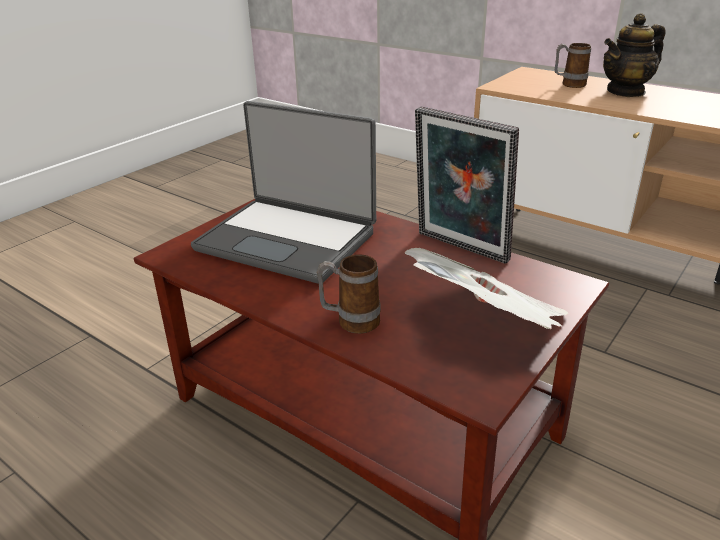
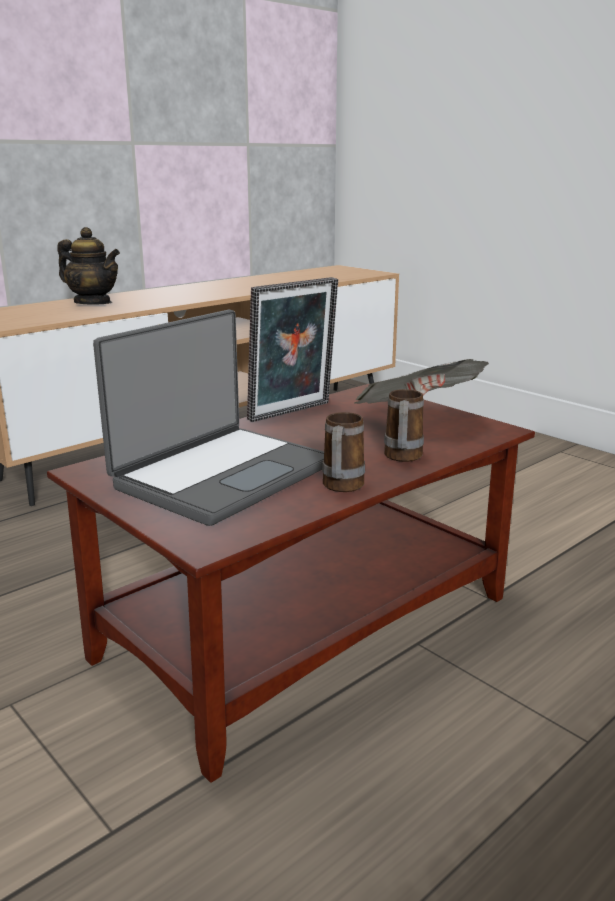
camera: 80 degrees left, 10 degrees down
(568, 85) = (41, 311): mug -> mug (341, 488)
(626, 92) = (93, 303): teapot -> teapot turned 45 degrees counterclockwise

